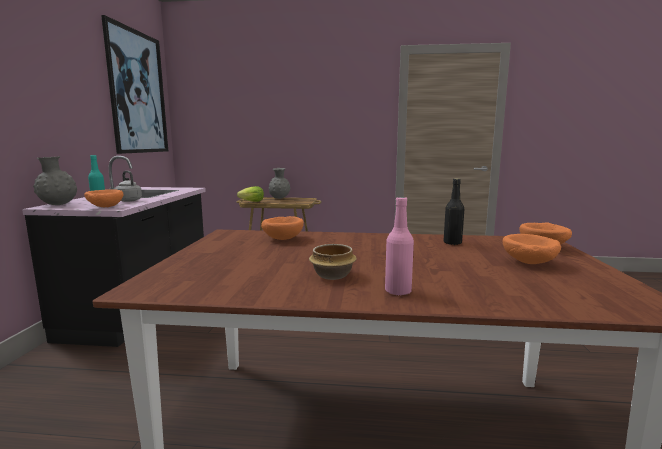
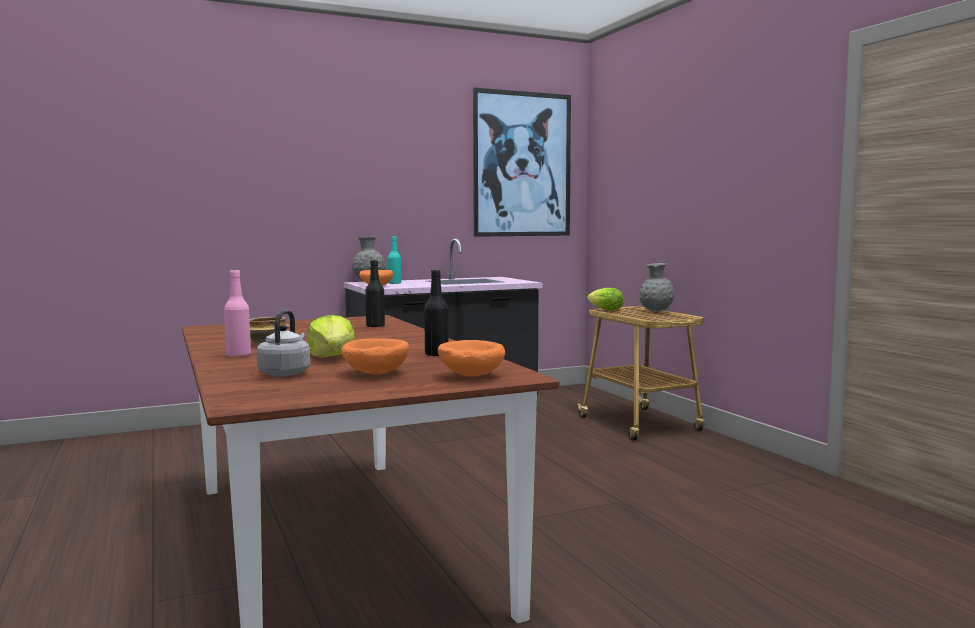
camera: 60 degrees right, 5 degrees down
(128, 200) = (417, 284): grey kettle -> grey kettle (286, 373)
(283, 238) = (375, 326): orange bowl -> black bottle
(440, 265) = (332, 357): none -> lettuce

